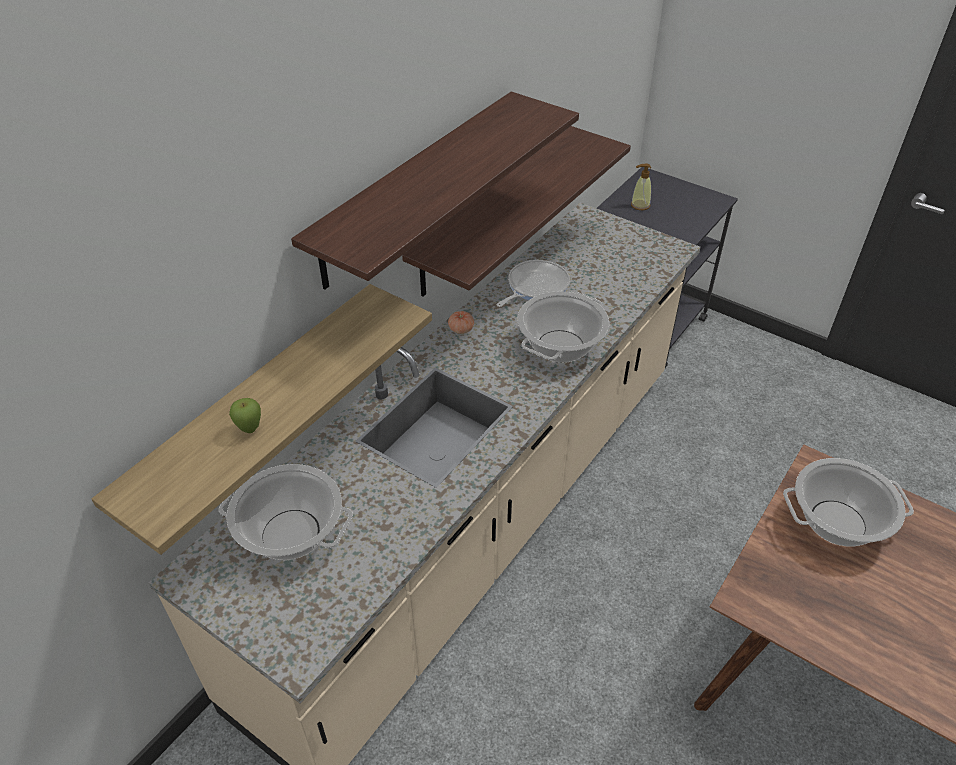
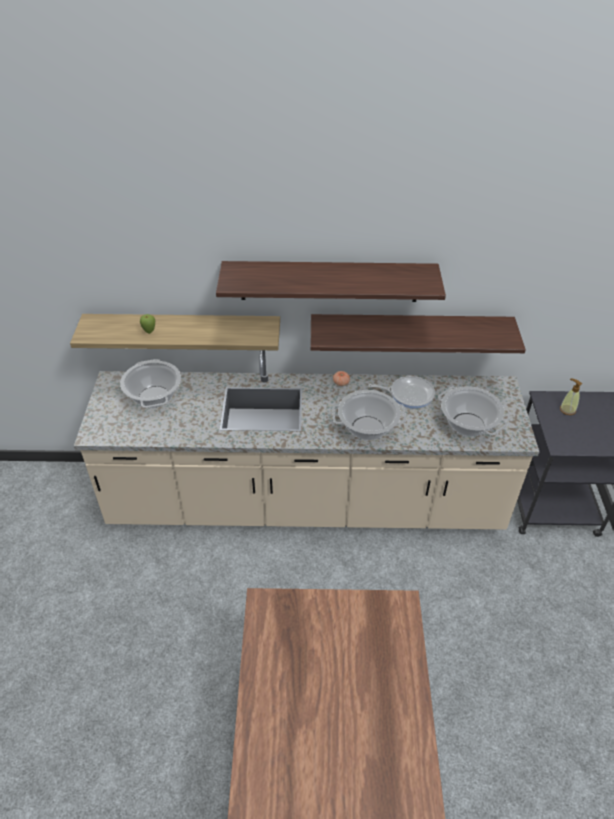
camera: 55 degrees right, 0 degrees up
(837, 523) = (361, 632): cooking pot -> cooking pot (467, 424)

